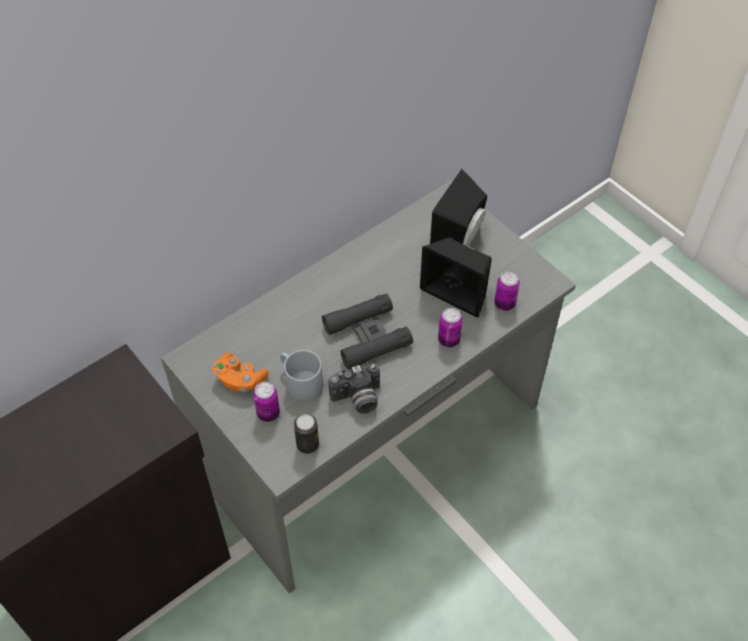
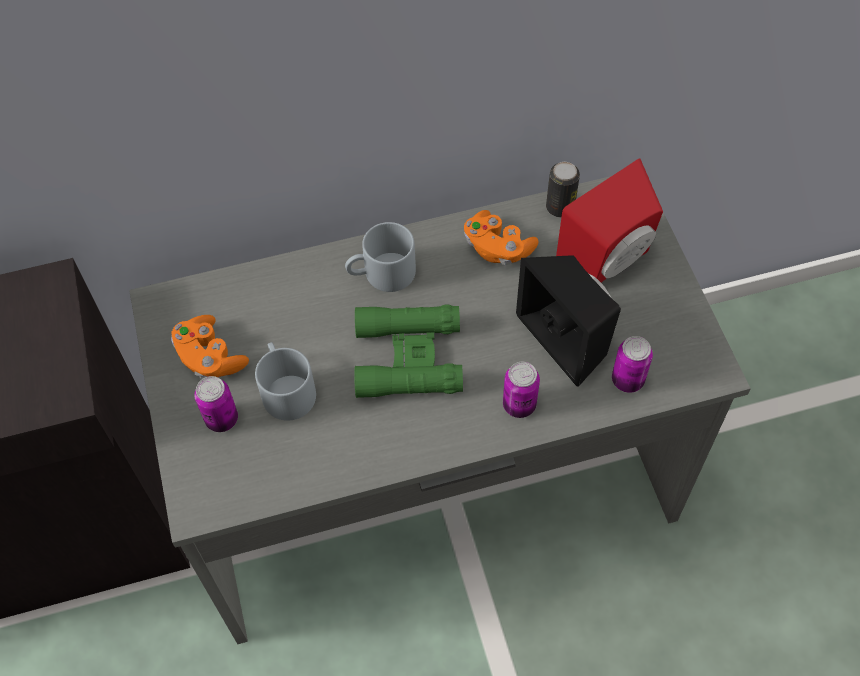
camera: 25 degrees right, 5 degrees up
(307, 444) = (249, 484): can -> can (560, 207)
(324, 293) = (381, 274): none -> grey mug
(358, 399) = (349, 445): camera -> none
(367, 336) = (408, 357): black binoculars -> green binoculars
(388, 254) = (497, 248): none -> orange game controller
(460, 240) = (609, 262): black speaker -> red speaker

